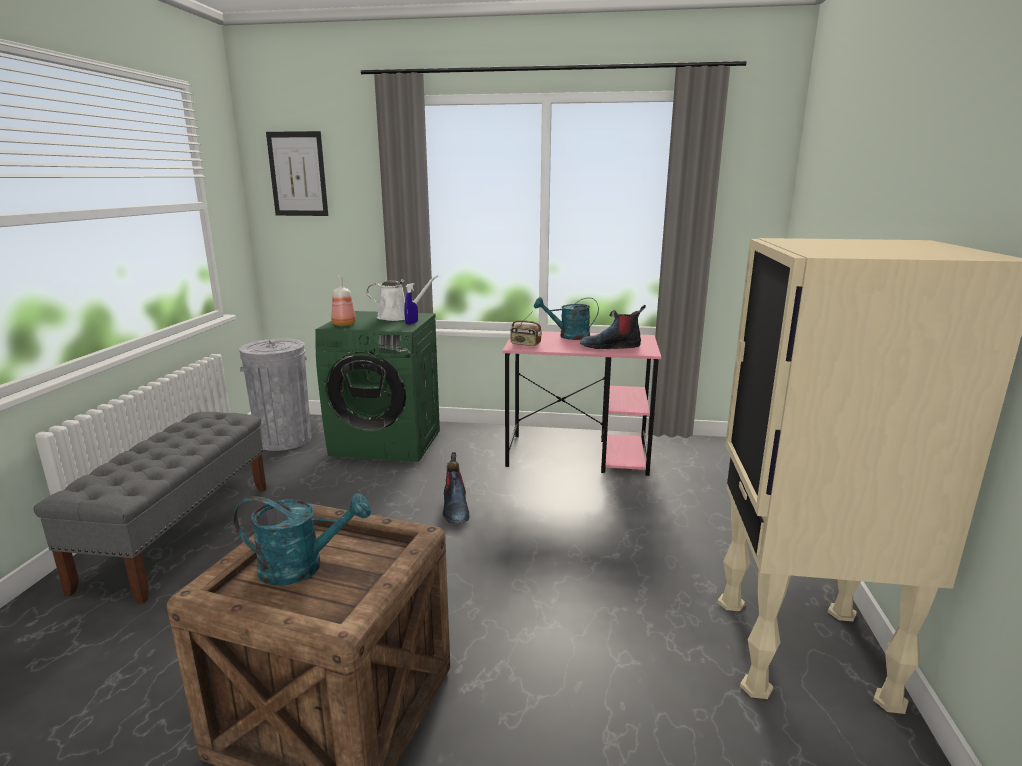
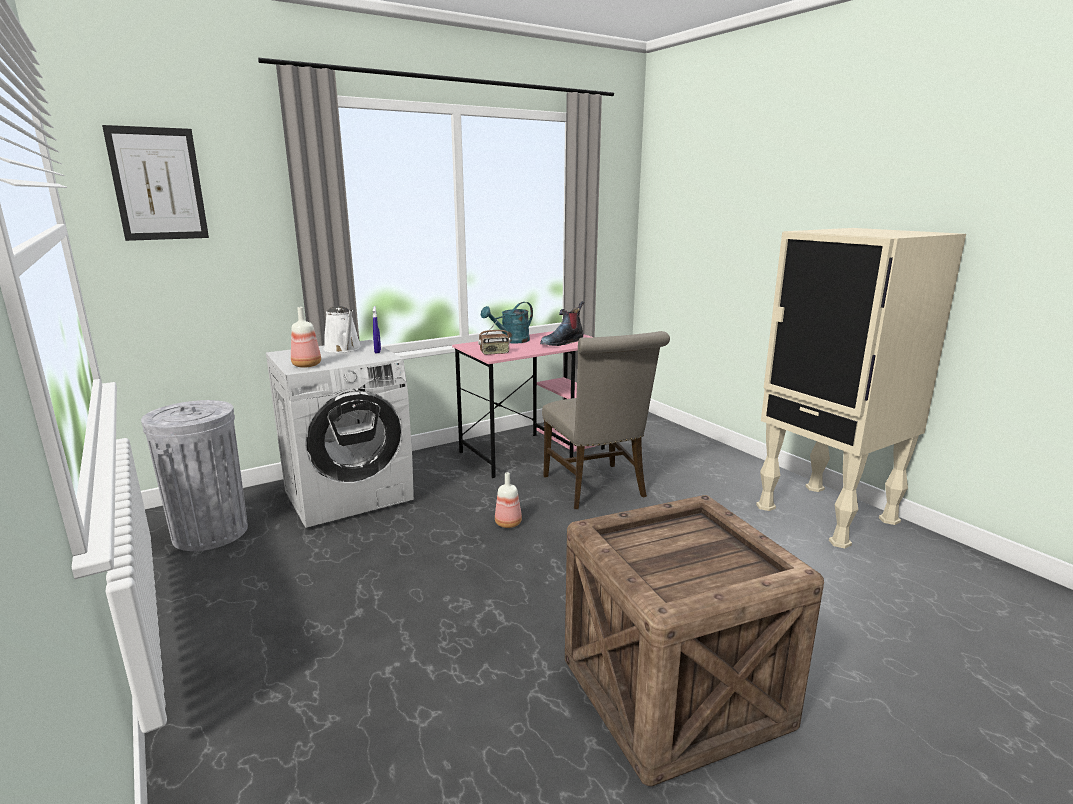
camera: 40 degrees left, 0 degrees up
(180, 534) = (261, 665): grey bench -> none
(302, 567) = (676, 559): turquoise watering can -> none
(387, 445) = (349, 498): green washing machine -> white washing machine
(397, 317) = (343, 349): white watering can -> white watering can turned 105 degrees clockwise
(455, 508) = (508, 523): boot -> bottle
(577, 510) = (597, 488): none -> beige chair

